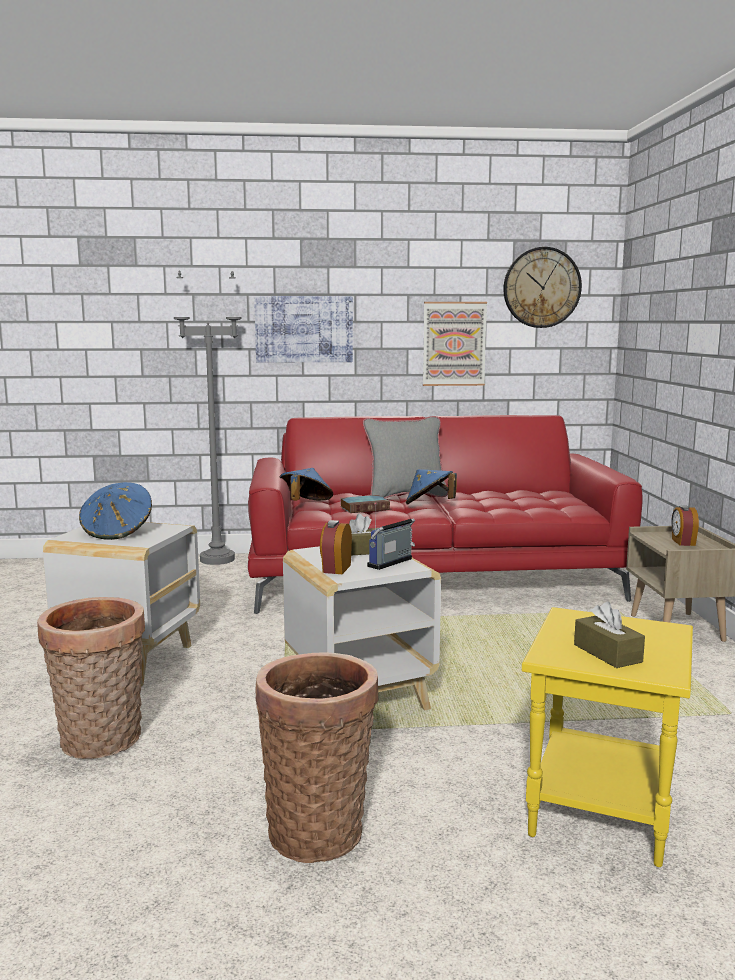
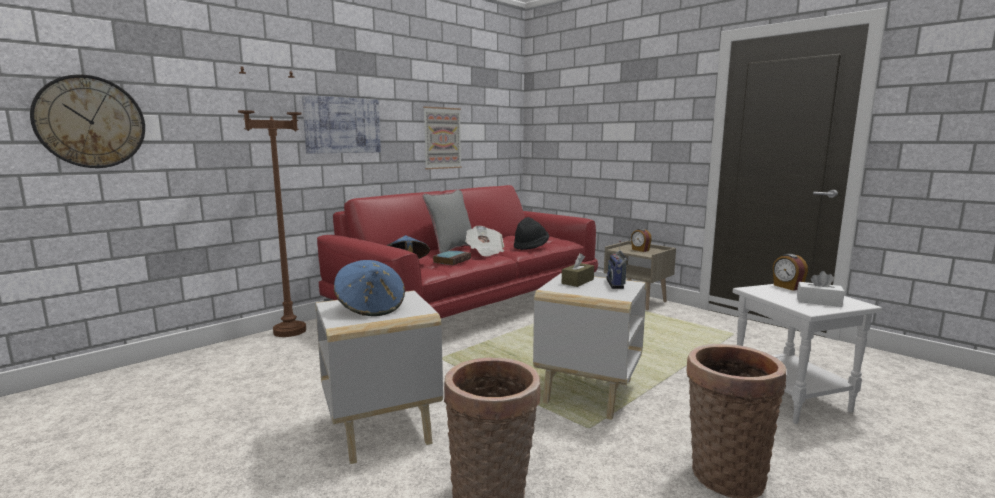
camera: 40 degrees left, 0 degrees up
(217, 559) = (290, 331): grey floor lamp -> brown floor lamp
(335, 569) = (602, 294): alarm clock -> alarm clock (787, 287)
(429, 505) = (485, 252): blue hat -> newspaper
(506, 508) = (530, 247): none -> black hat
(541, 287) = (487, 100): wall clock -> wall clock (90, 122)
(603, 813) = (792, 399): yellow side table -> white side table
(607, 653) = (818, 301): brown tissue box -> white tissue box

